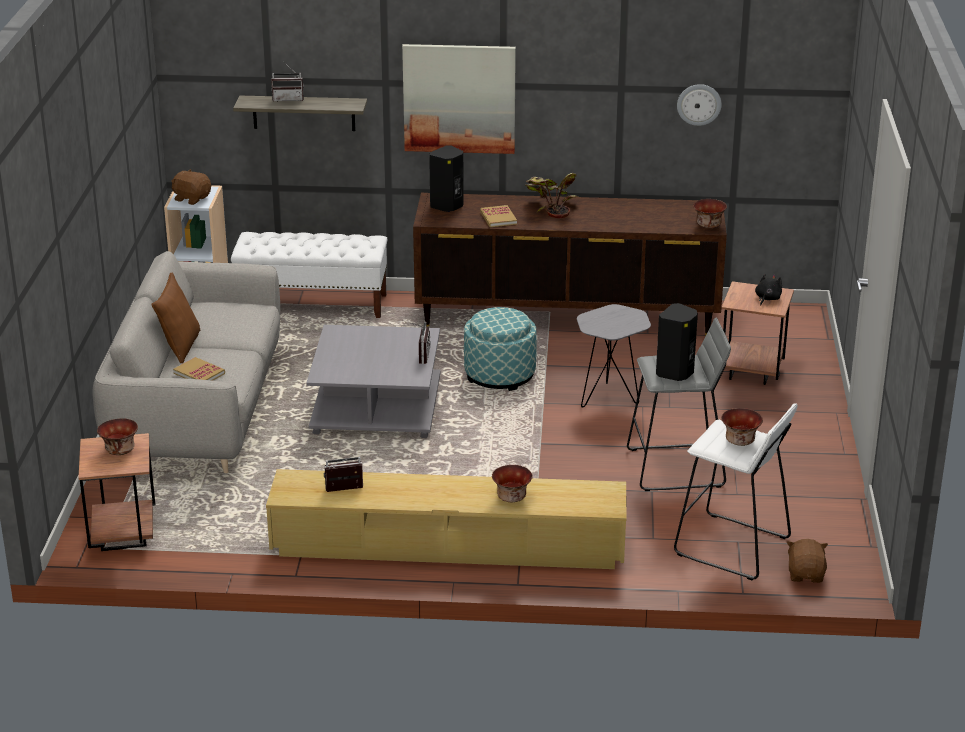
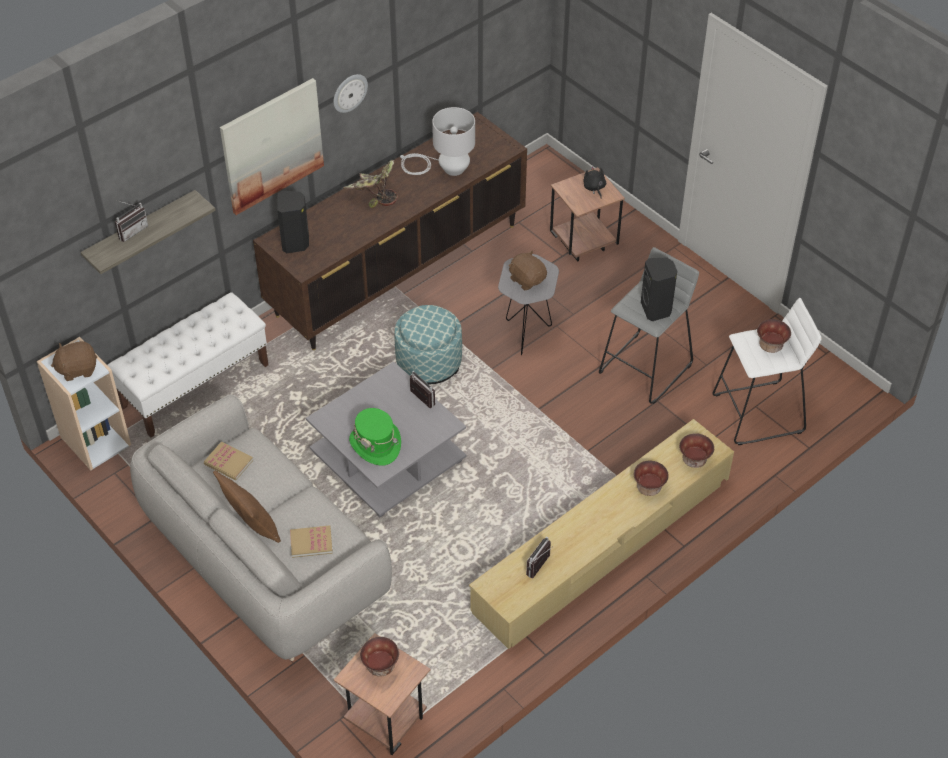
camera: 45 degrees left, 20 degrees up
(345, 361) = (375, 444): none -> green hat
(498, 218) = (351, 232): book -> book (228, 462)
(632, 215) = (439, 167): none -> white table lamp
(699, 104) = (453, 47): wall clock -> wall clock (349, 92)
(709, 225) = (504, 145): bowl -> bowl (694, 460)
(806, 574) = (822, 404): brown plush toy -> brown plush toy (527, 279)

